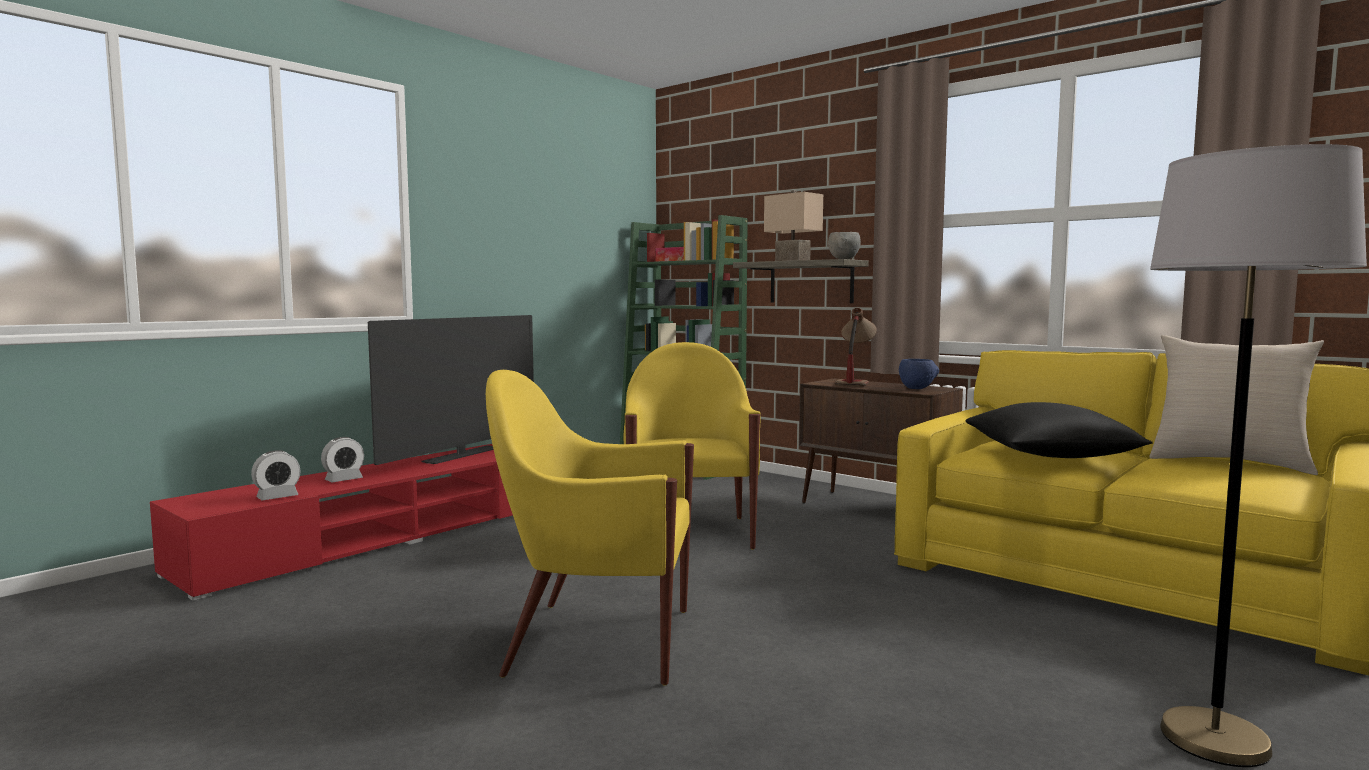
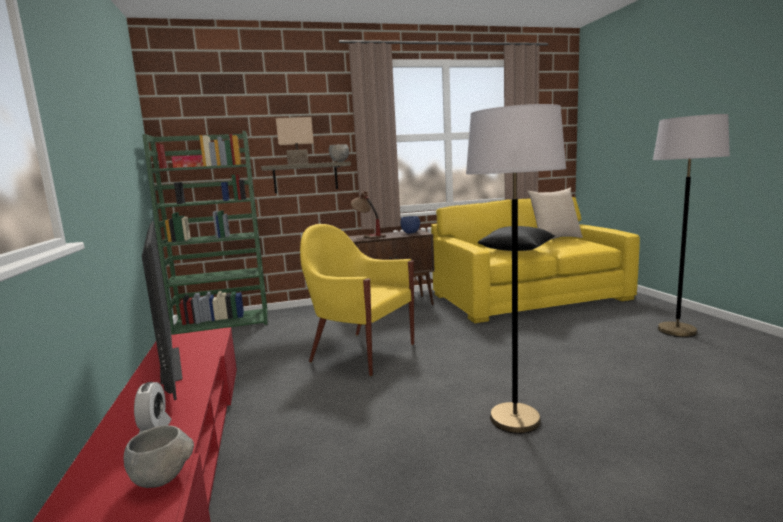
camera: 55 degrees left, 5 degrees up
(277, 497) = (162, 480): alarm clock -> grey bowl
(596, 640) = (514, 419): yellow armchair -> grey floor lamp

